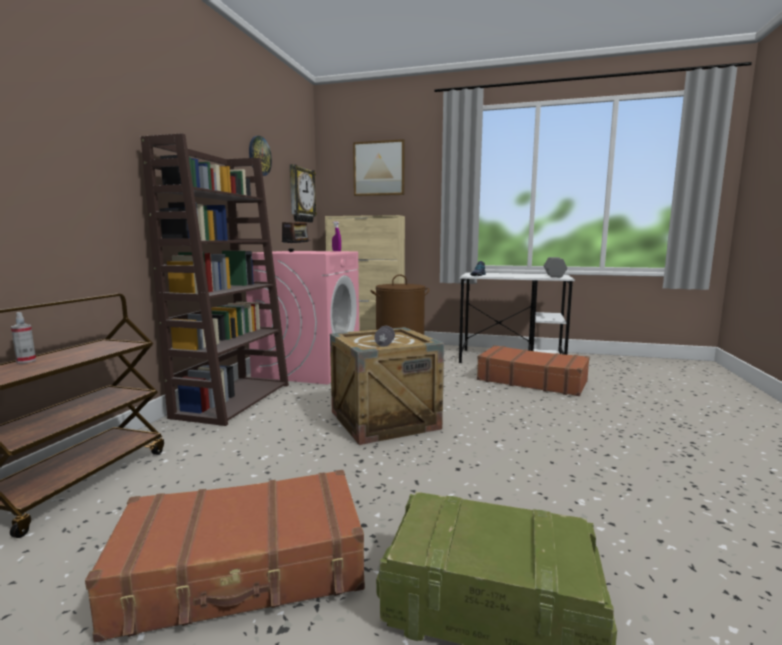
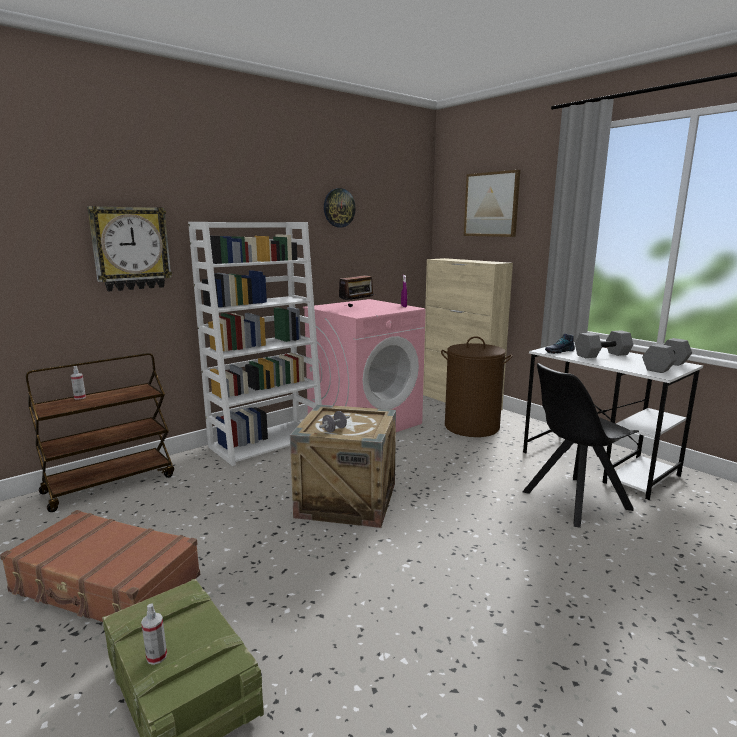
camera: 35 degrees right, 5 degrees up
(233, 400) = (267, 442): brown bookcase -> white bookcase
(301, 195) = (403, 237): wall clock -> wall clock (131, 248)
(506, 274) = (602, 355): none -> grey dumbbell
(506, 557) = (156, 657): none -> spray bottle
(531, 380) = (573, 501): brown suitcase -> black chair

